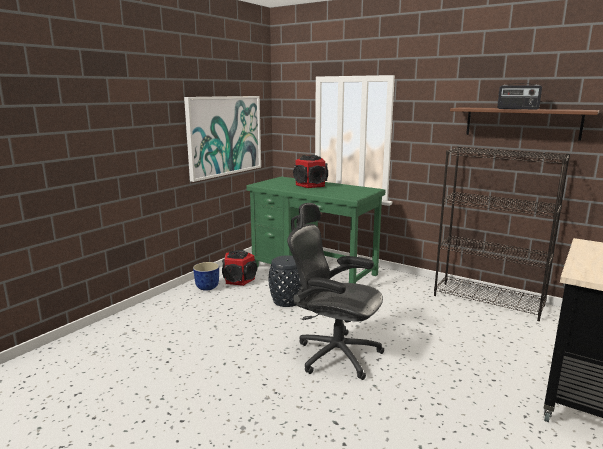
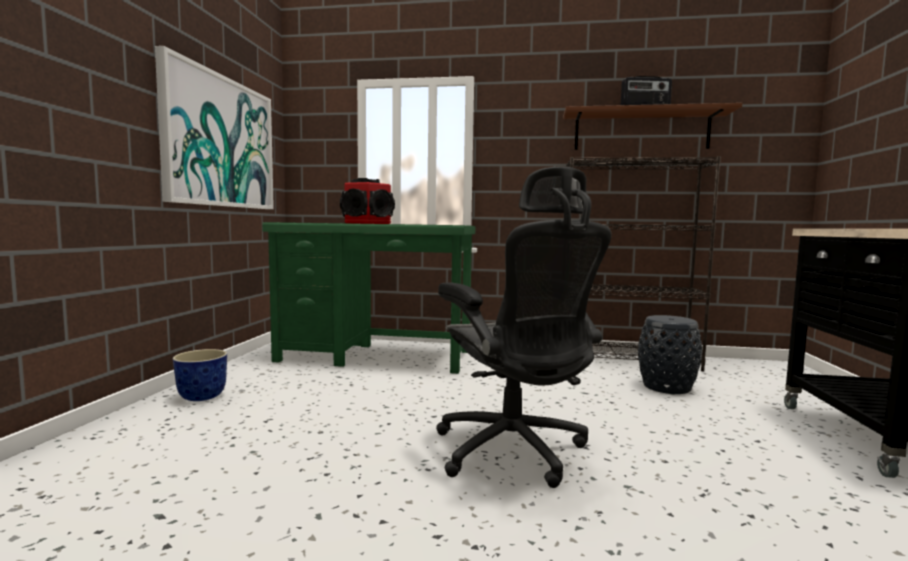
camera: 25 degrees left, 10 degrees down
(239, 280) = (259, 379): speaker -> none
(287, 301) = (365, 395): black stool -> black stool (666, 387)
(334, 354) = (513, 454): office chair -> office chair turned 120 degrees counterclockwise

